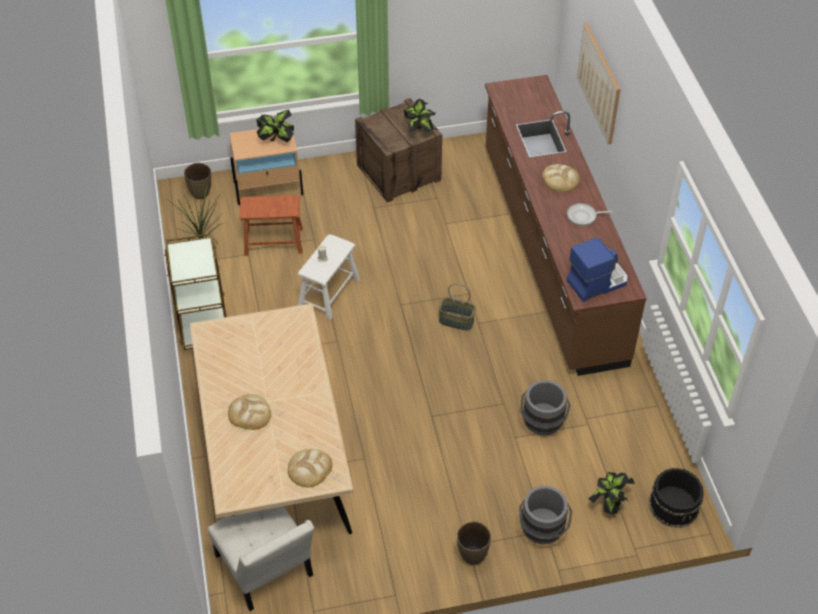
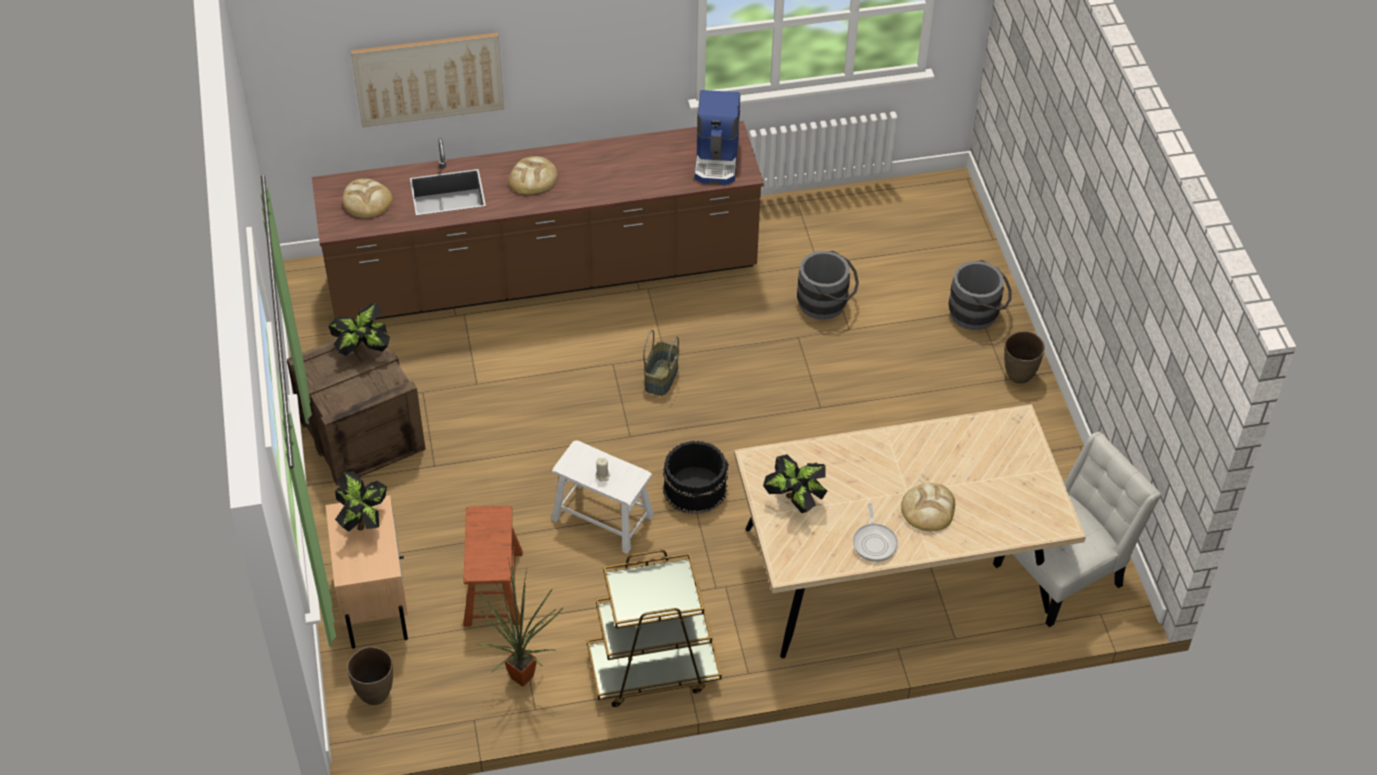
camera: 90 degrees left, 0 degrees up
(309, 469) = (1008, 445): bread -> bread (367, 201)
(583, 216) = (603, 162): frying pan -> frying pan (874, 542)
(596, 282) = (717, 159): coffee machine -> coffee machine turned 150 degrees counterclockwise
(609, 502) = (935, 254): potted plant -> potted plant (795, 500)
(674, 505) = (934, 202): black bucket -> black bucket (695, 488)

